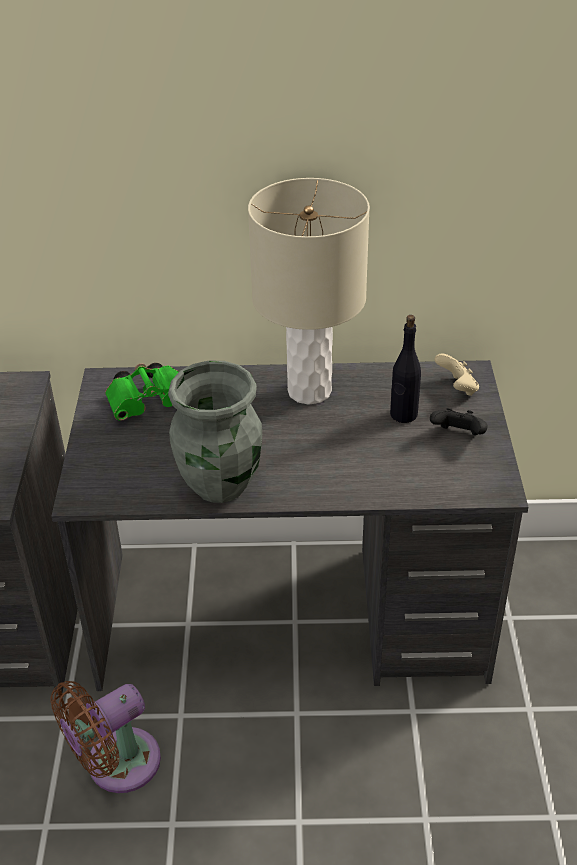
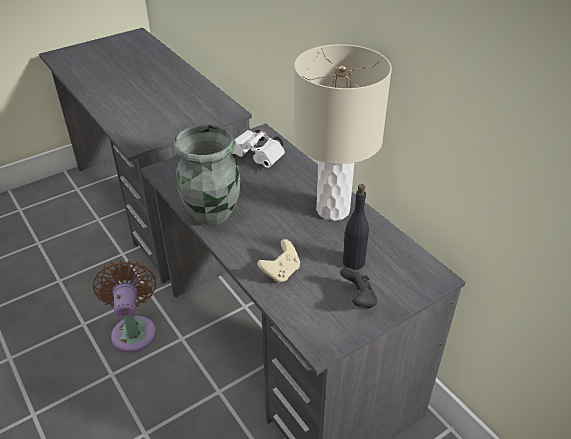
camera: 55 degrees right, 0 degrees up
(116, 765) = (134, 330): brown fan -> brown fan turned 60 degrees clockwise
(151, 403) = (259, 157): green binoculars -> white binoculars
(457, 388) = (411, 277): beige game controller -> beige game controller (281, 272)

